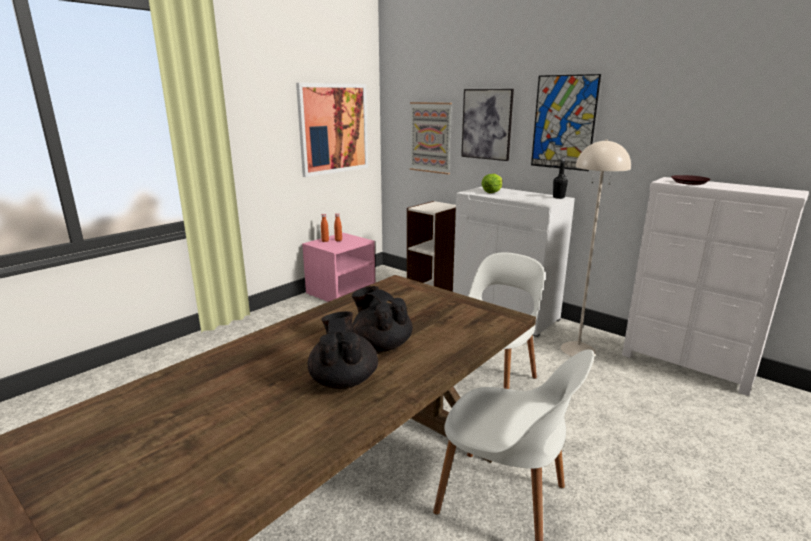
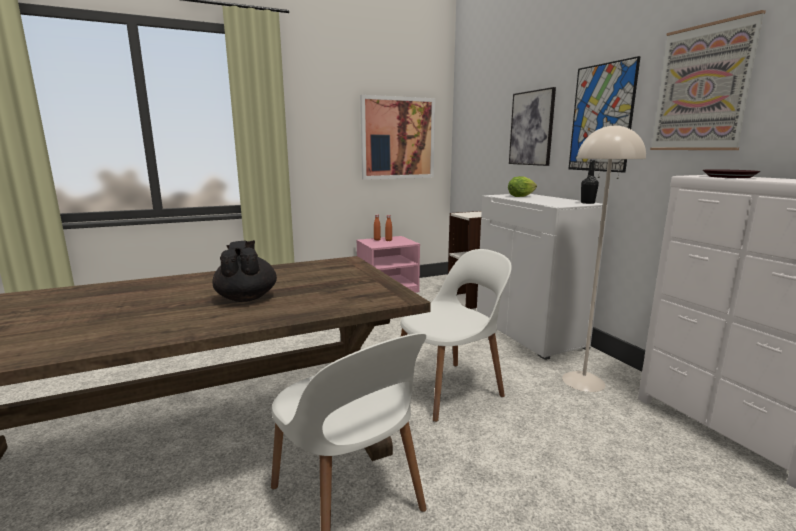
camera: 25 degrees right, 5 degrees down
(343, 380) = (170, 314): black teapot -> none
(430, 137) = (487, 147): picture -> picture (702, 88)

